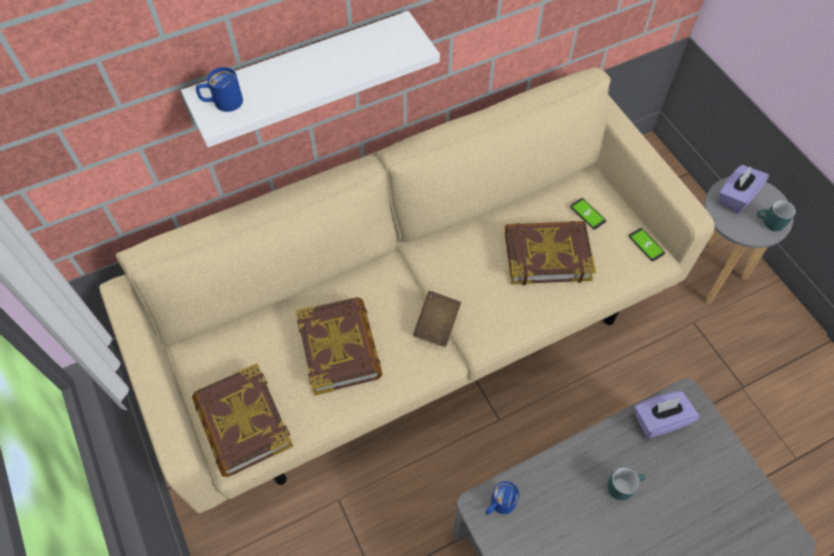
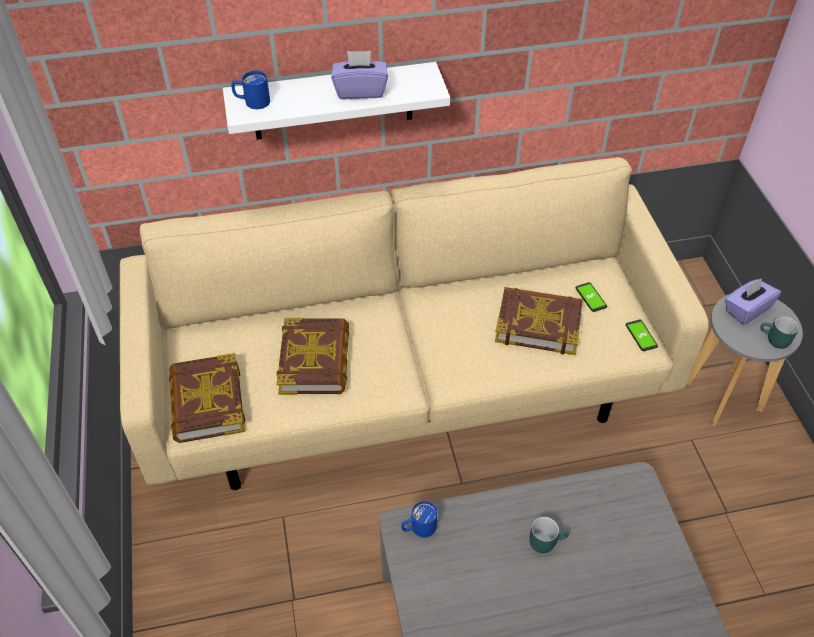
camera: 15 degrees right, 10 degrees down
(437, 325) = (412, 361): brown book -> none
(659, 420) = (603, 492): purple tissue box -> purple tissue box (360, 90)

